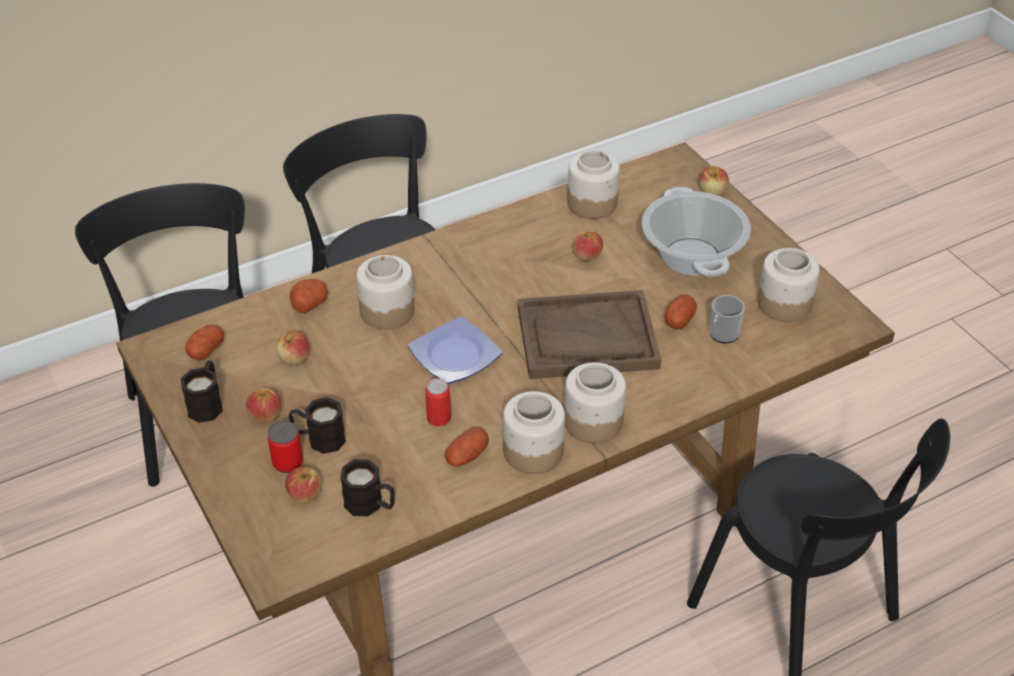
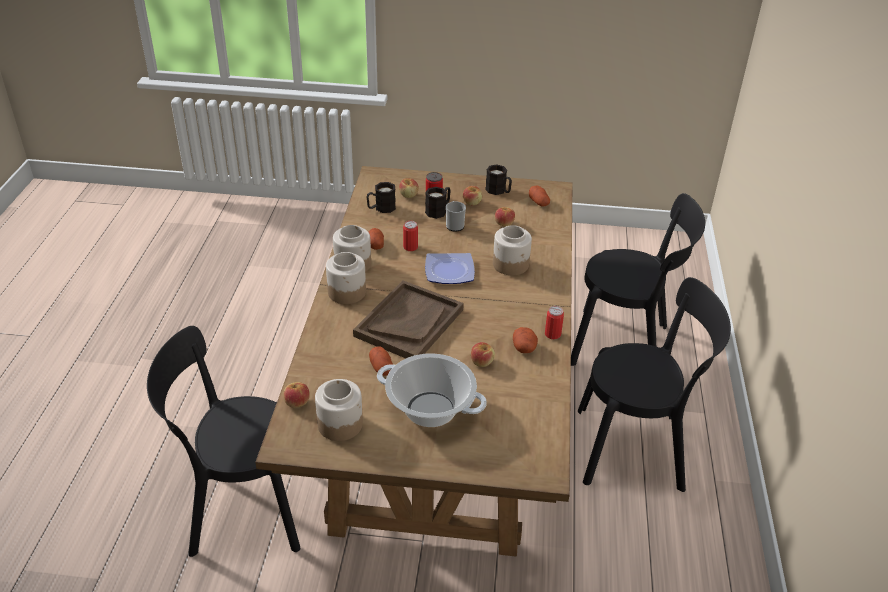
camera: 125 degrees right, 5 degrees down
(309, 303) = (544, 243): potato -> potato (524, 348)
(487, 227) = (552, 334): none -> can
(592, 203) = (535, 395): jar -> none
(712, 191) = (490, 468): apple -> apple (297, 402)
(721, 335) = (348, 377): mug -> mug (454, 225)

